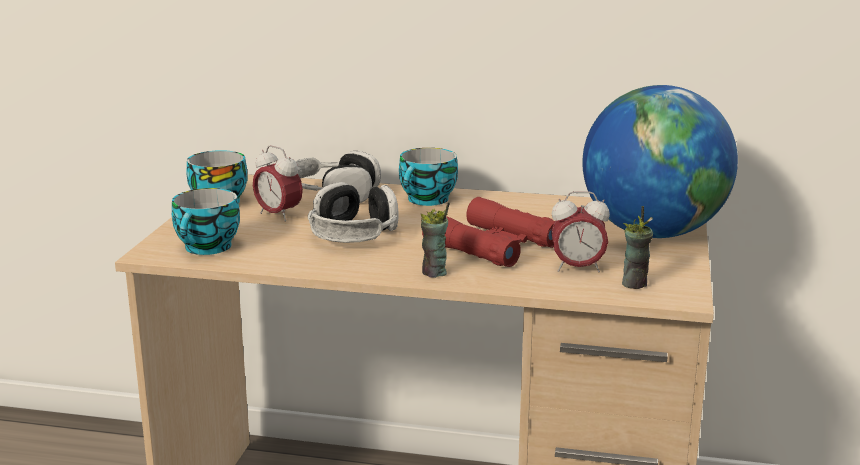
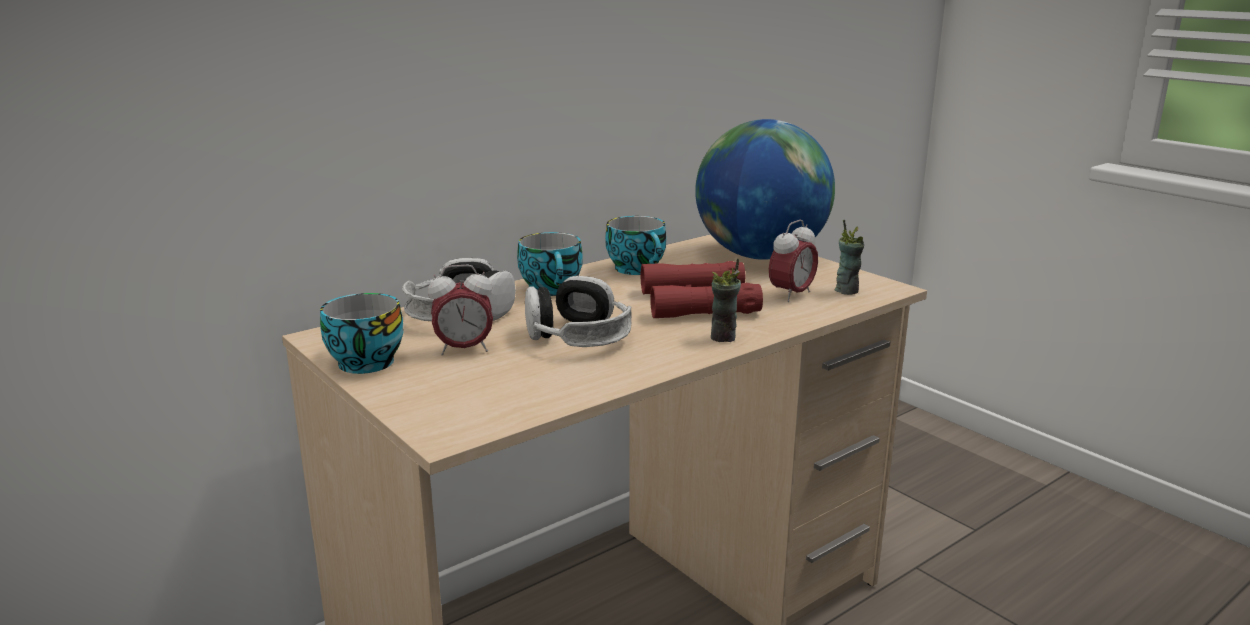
camera: 50 degrees left, 0 degrees up
(208, 248) = (489, 404): cup -> cup (639, 269)

